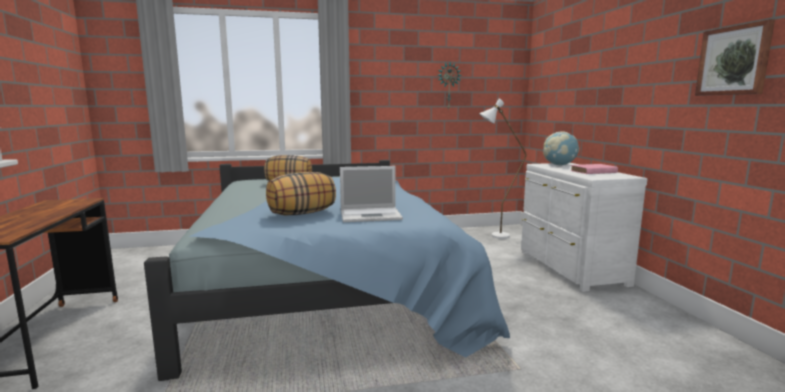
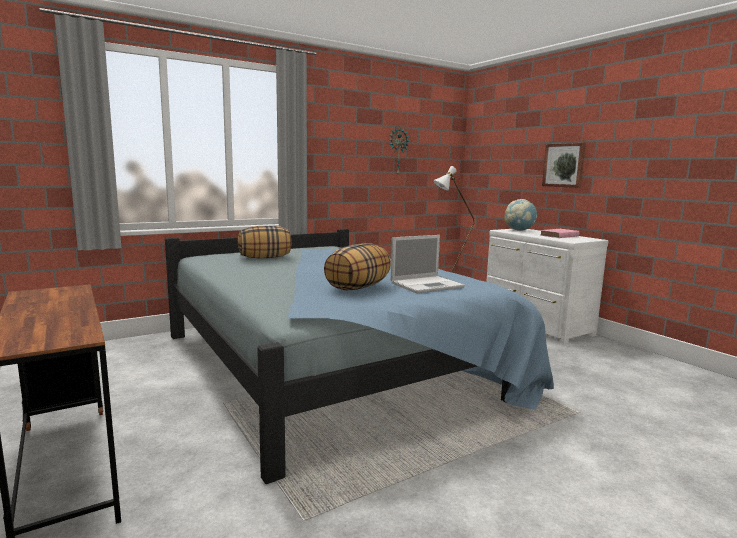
camera: 20 degrees left, 0 degrees up
(734, 61) = (688, 144): picture -> picture (564, 165)

